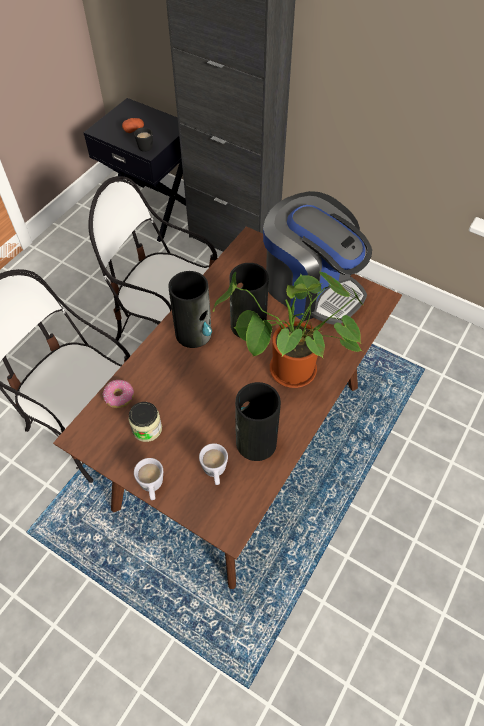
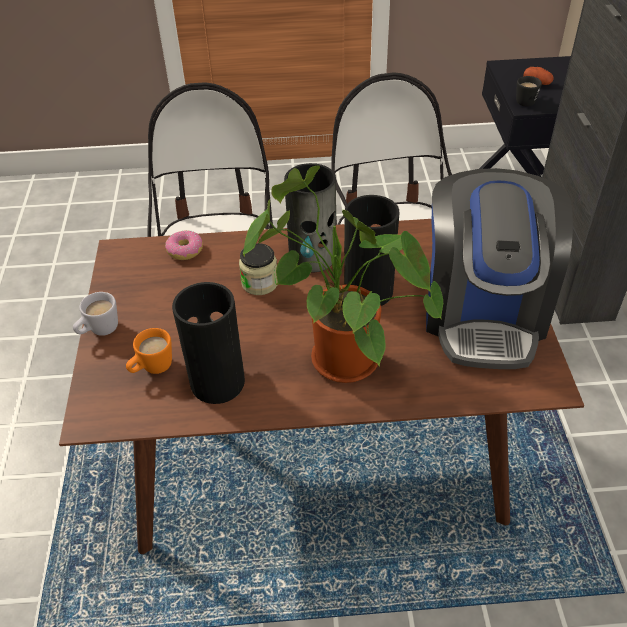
camera: 55 degrees right, 10 degrees down
(147, 429) = (164, 289): jar -> jar (260, 283)
(215, 472) = (152, 368): white mug -> orange mug

